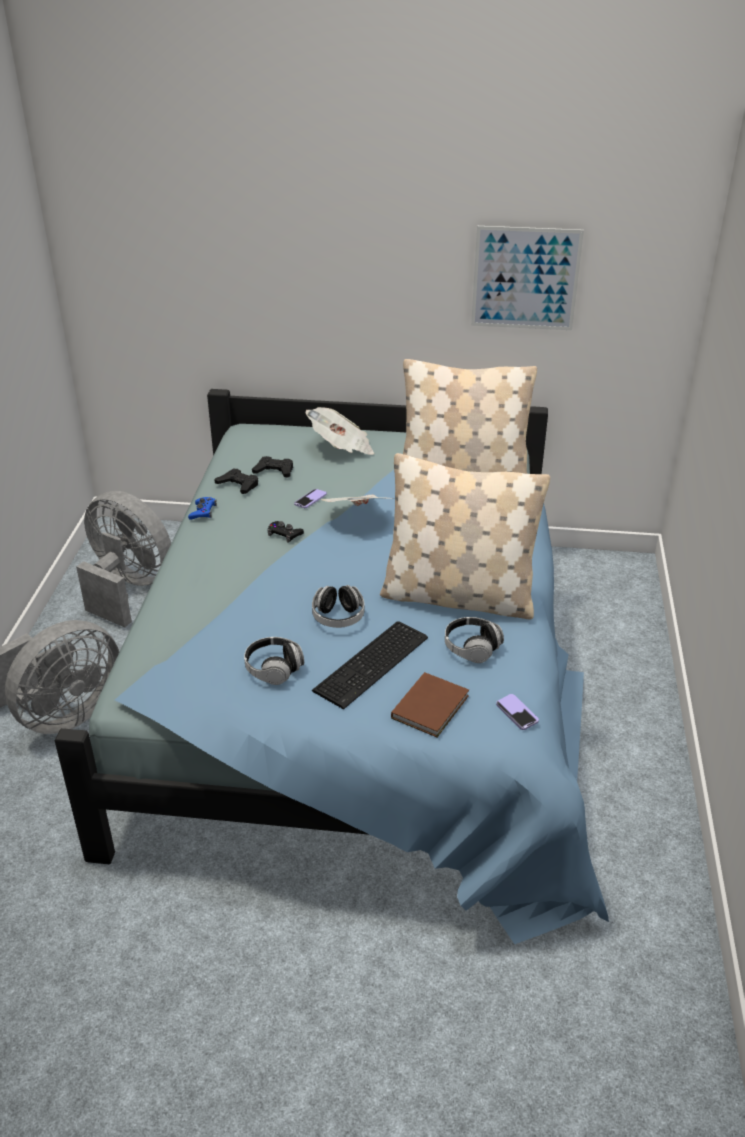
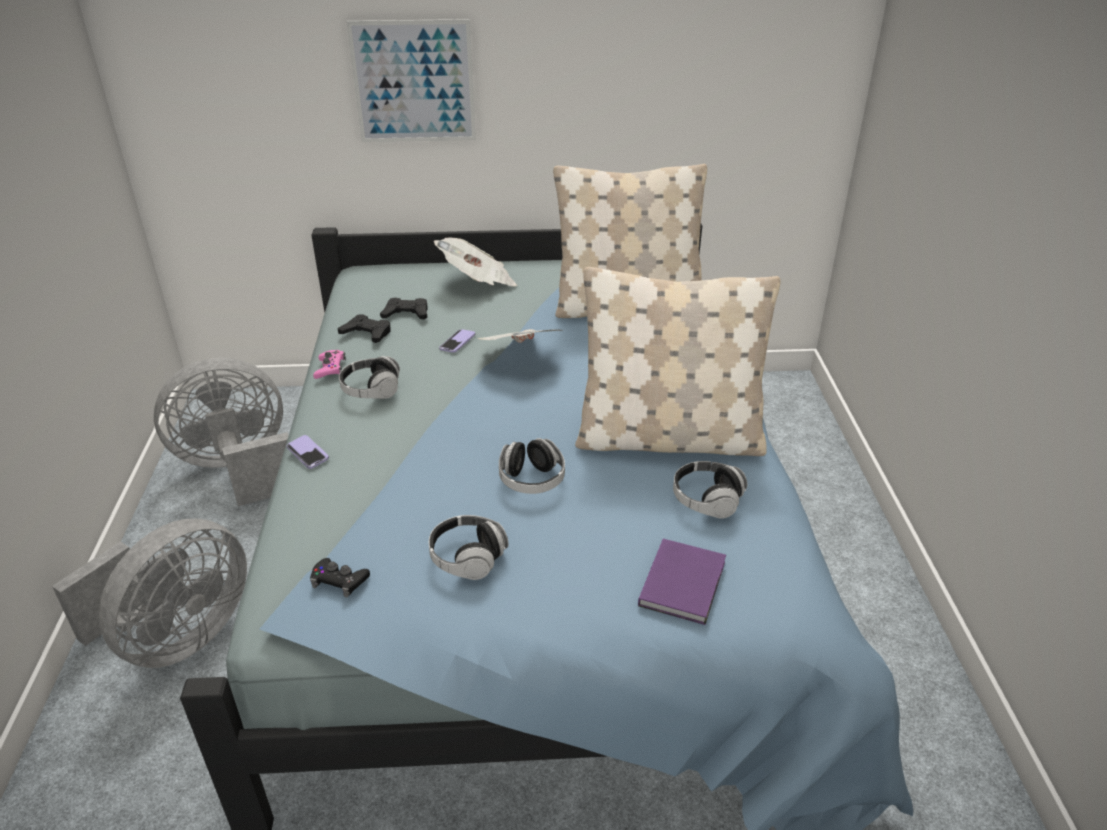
camera: 10 degrees left, 0 degrees up
(128, 588) = (239, 469): grey fan -> grey fan turned 45 degrees counterclockwise
(203, 512) = (330, 368): blue game controller -> pink game controller
(231, 533) = (371, 390): none -> headphones
(284, 534) = (437, 385): black game controller -> black game controller (339, 581)
(374, 664) = (594, 535): keyboard -> none
(432, 706) = (684, 582): brown book -> purple book
(517, 713) = (791, 577): phone -> phone (307, 453)
(525, 278) = (673, 70): picture -> picture (413, 82)

